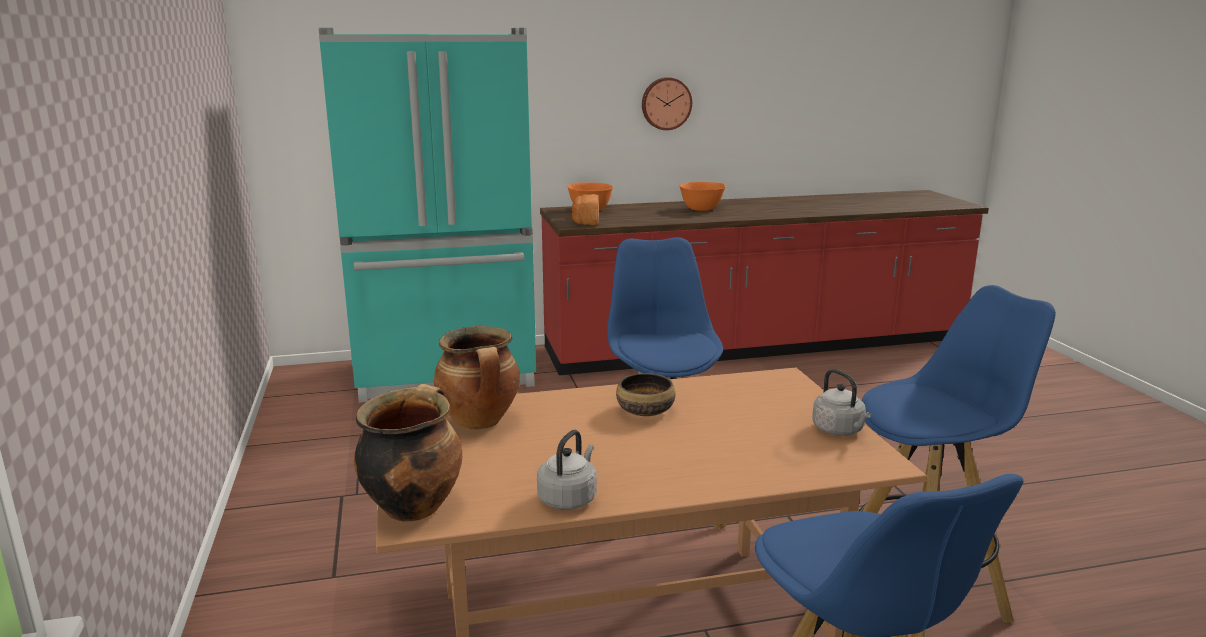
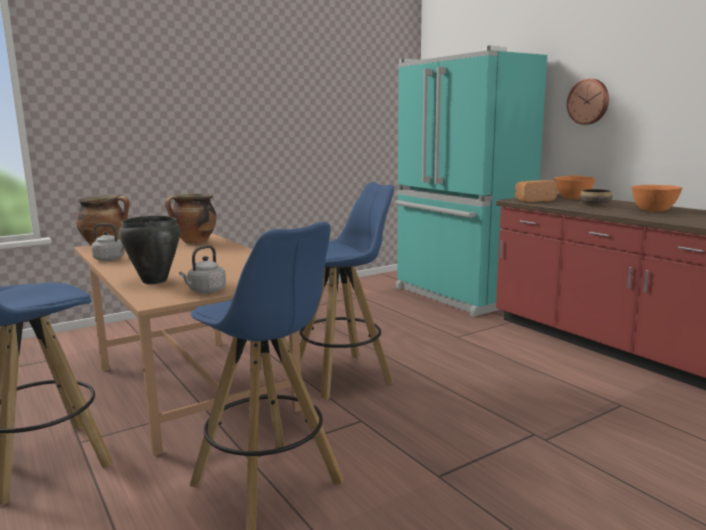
camera: 70 degrees right, 5 degrees down
(646, 410) = (221, 259): bowl -> bowl (595, 206)
(666, 103) = (672, 108): wall clock -> wall clock (589, 101)
(767, 461) = (154, 281): none -> black cooking pot

